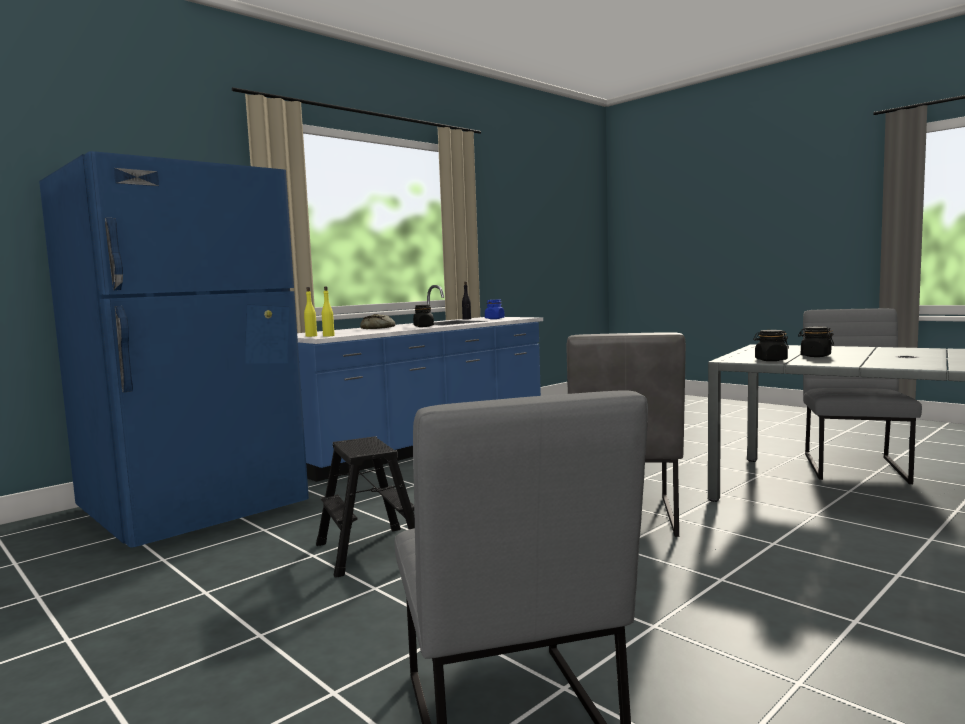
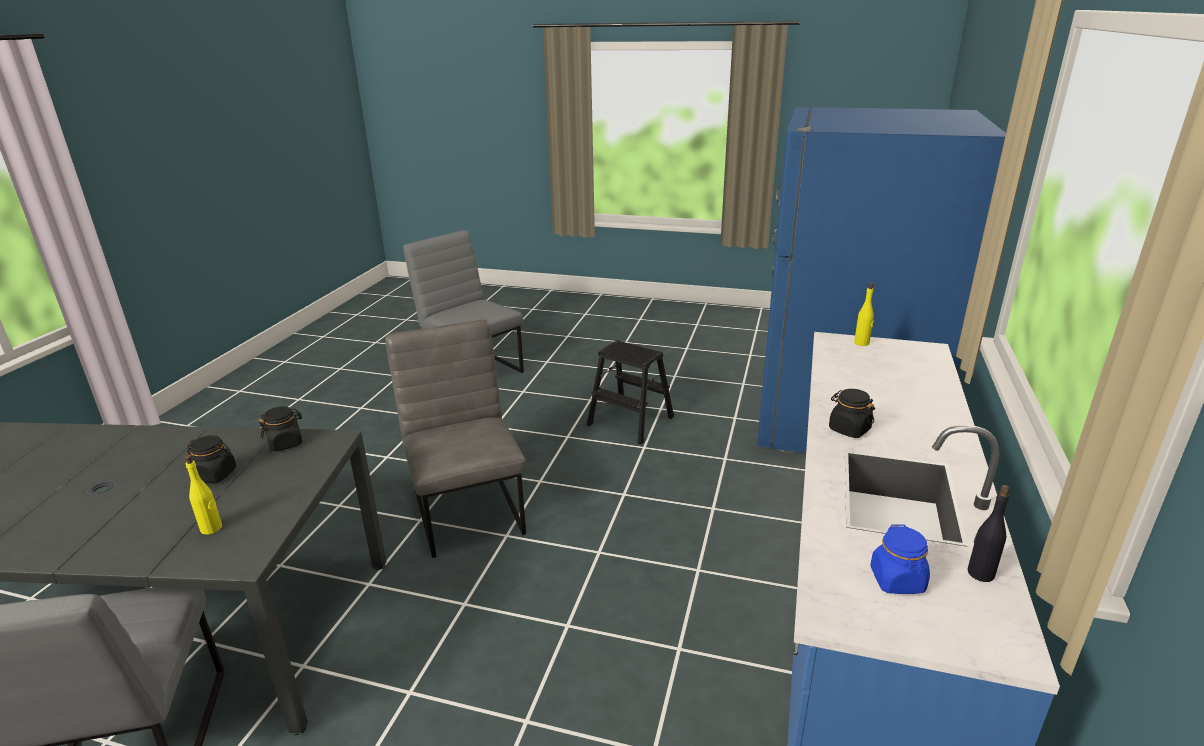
camera: 150 degrees right, 20 degrees up
(328, 336) = (838, 345): yellow bottle -> yellow bottle (211, 528)
(378, 328) = (904, 407): bread -> none

